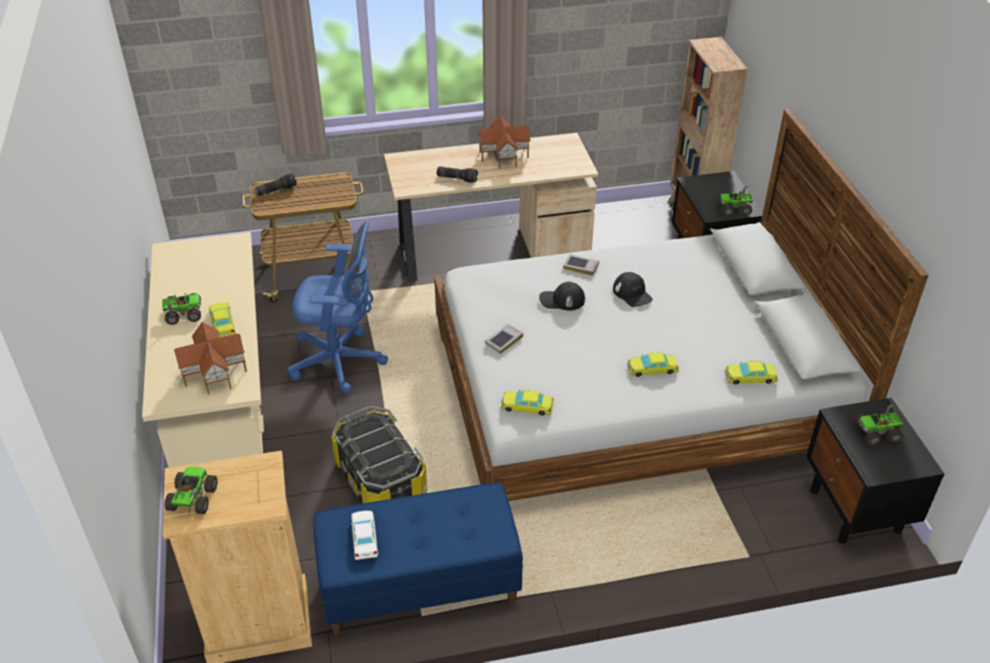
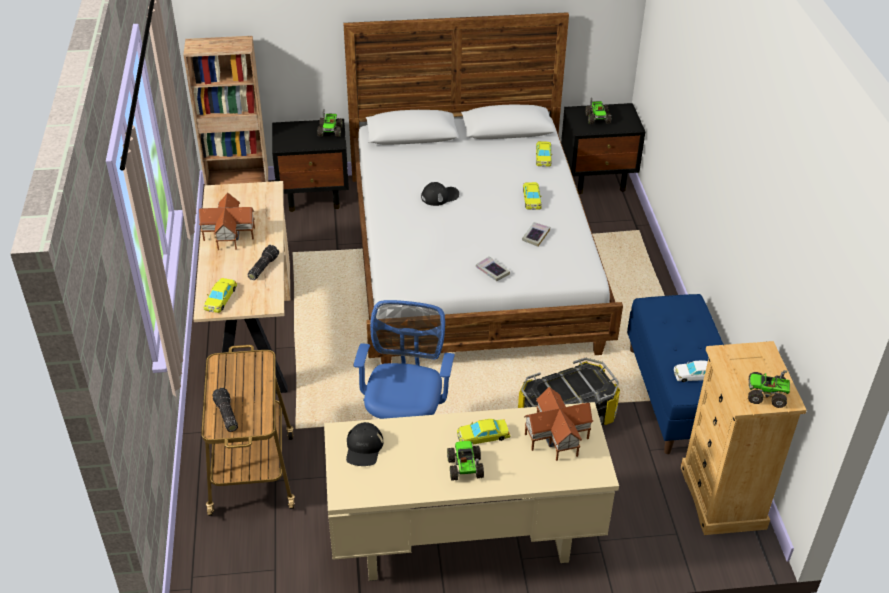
camera: 85 degrees left, 0 degrees up
(527, 406) = (572, 265): yellow toy car -> yellow toy car (220, 298)
(562, 300) = (445, 233): black cap -> black cap (364, 448)
(581, 267) = (397, 219): book -> book (535, 236)

